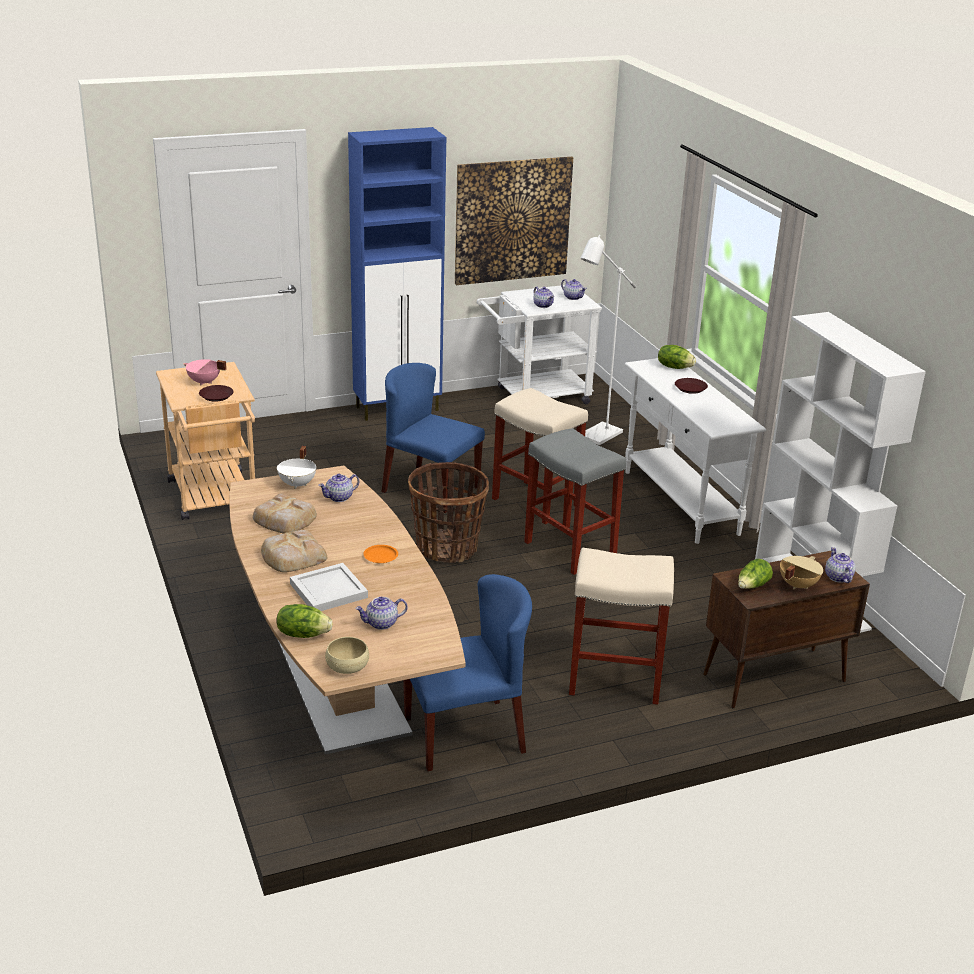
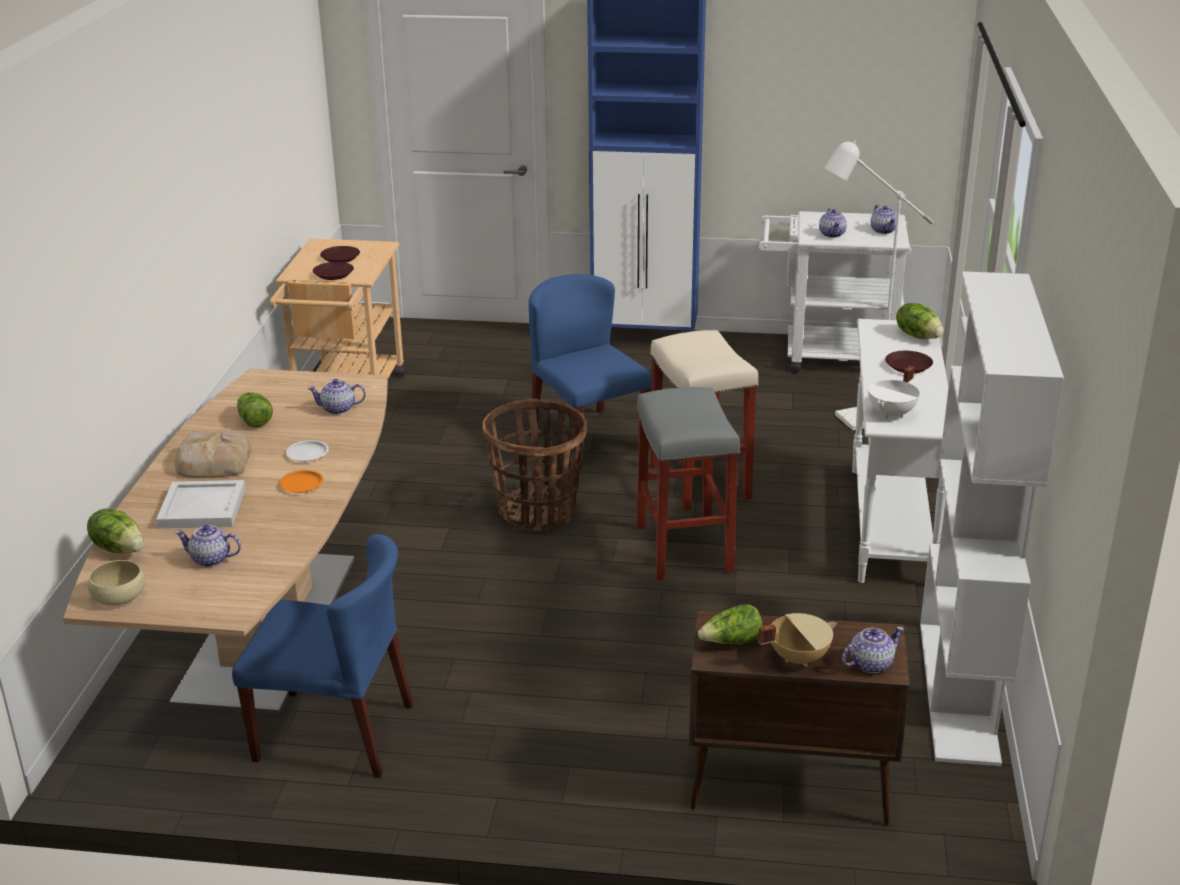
camera: 30 degrees right, 0 degrees up
(204, 382) = (340, 258): pink cooking pot -> brown plate
(285, 519) = (254, 420): bread -> lettuce
(298, 484) = (313, 385): white cooking pot -> white cooking pot (892, 414)
(357, 534) = (307, 453): none -> white plate
(512, 220) = (818, 118): picture -> none
(616, 679) = (579, 723): beige stool -> none
(838, 577) = (870, 664): teapot -> teapot turned 45 degrees clockwise

